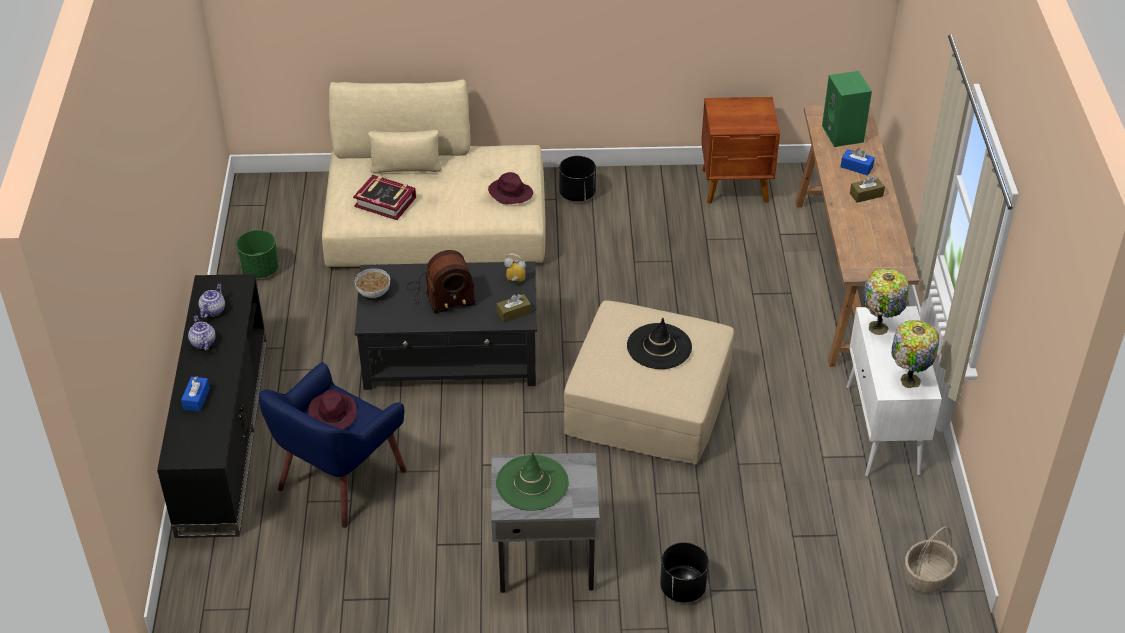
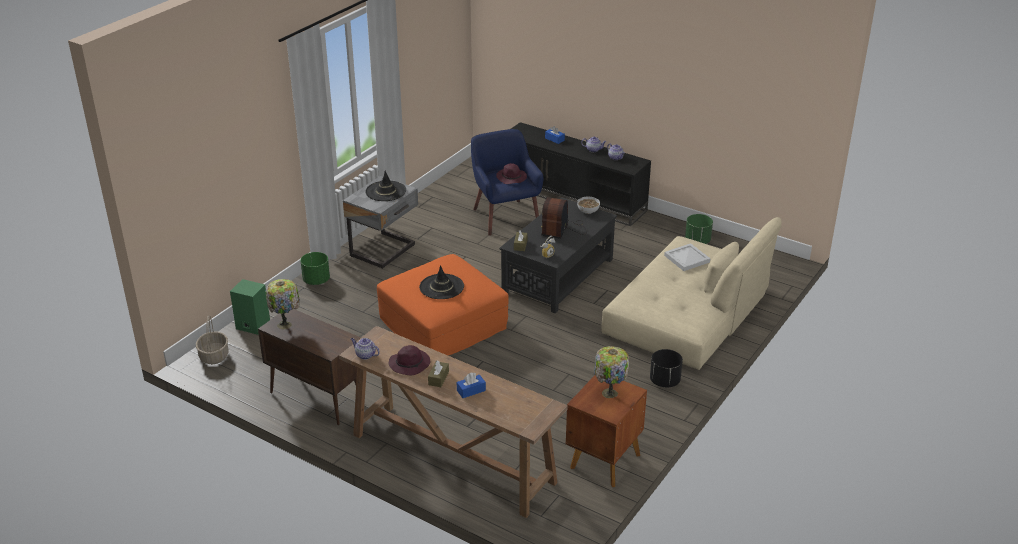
camera: 125 degrees right, 10 degrees down
(385, 202) = (686, 259): book -> white tray
(510, 193) = (651, 305): purple hat -> purple hat (410, 364)
(532, 483) = (386, 191): green hat -> black hat
(649, 403) = (442, 324): beige ottoman -> orange ottoman
(682, 588) = (316, 280): black planter -> green planter
(844, 134) = (513, 405): green speaker -> green speaker (252, 325)
(880, 327) = (334, 336): table lamp -> table lamp (609, 394)
(882, 431) = (316, 398): white cabinet -> brown cabinet
(896, 261) = (365, 355): none -> teapot

